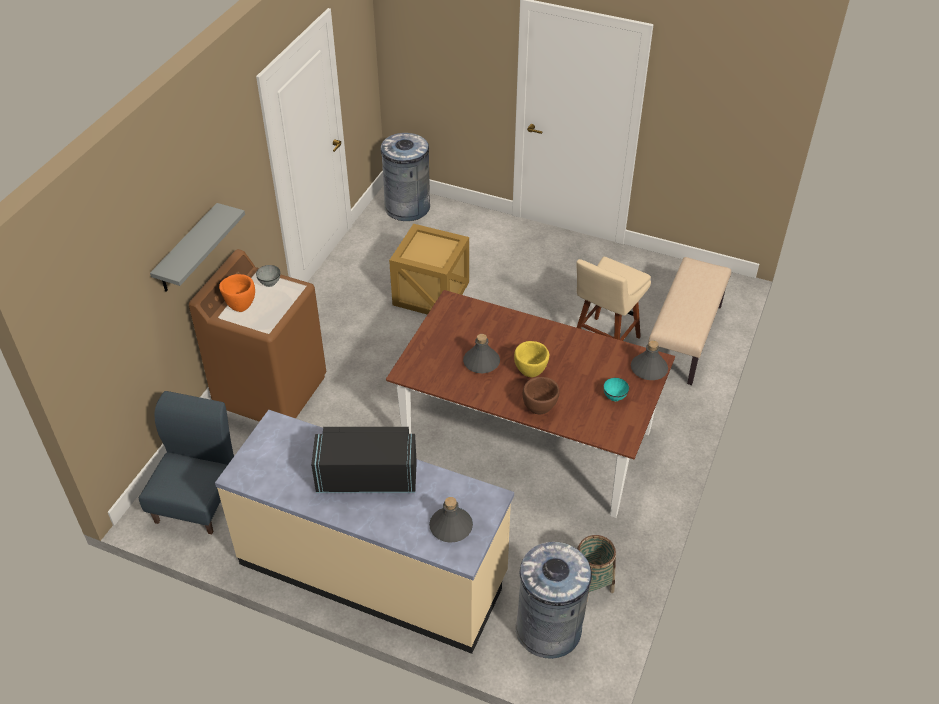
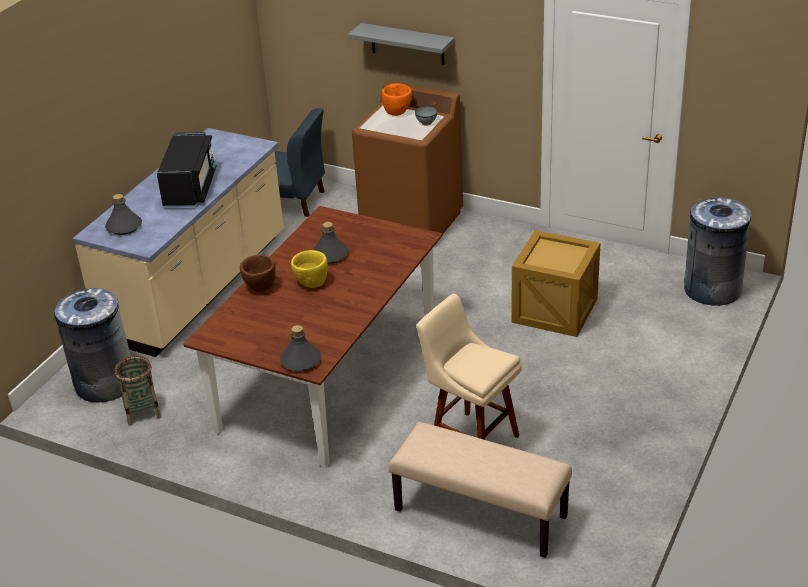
camera: 95 degrees right, 10 degrees down
(614, 396) = (266, 335): turquoise bowl -> none

